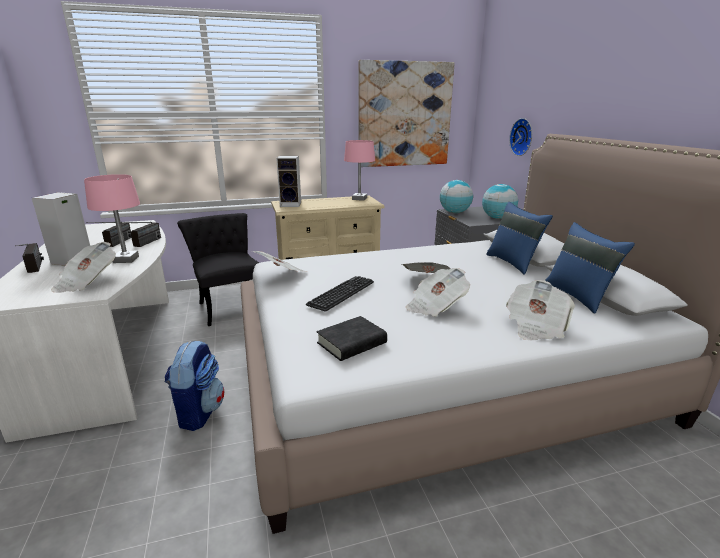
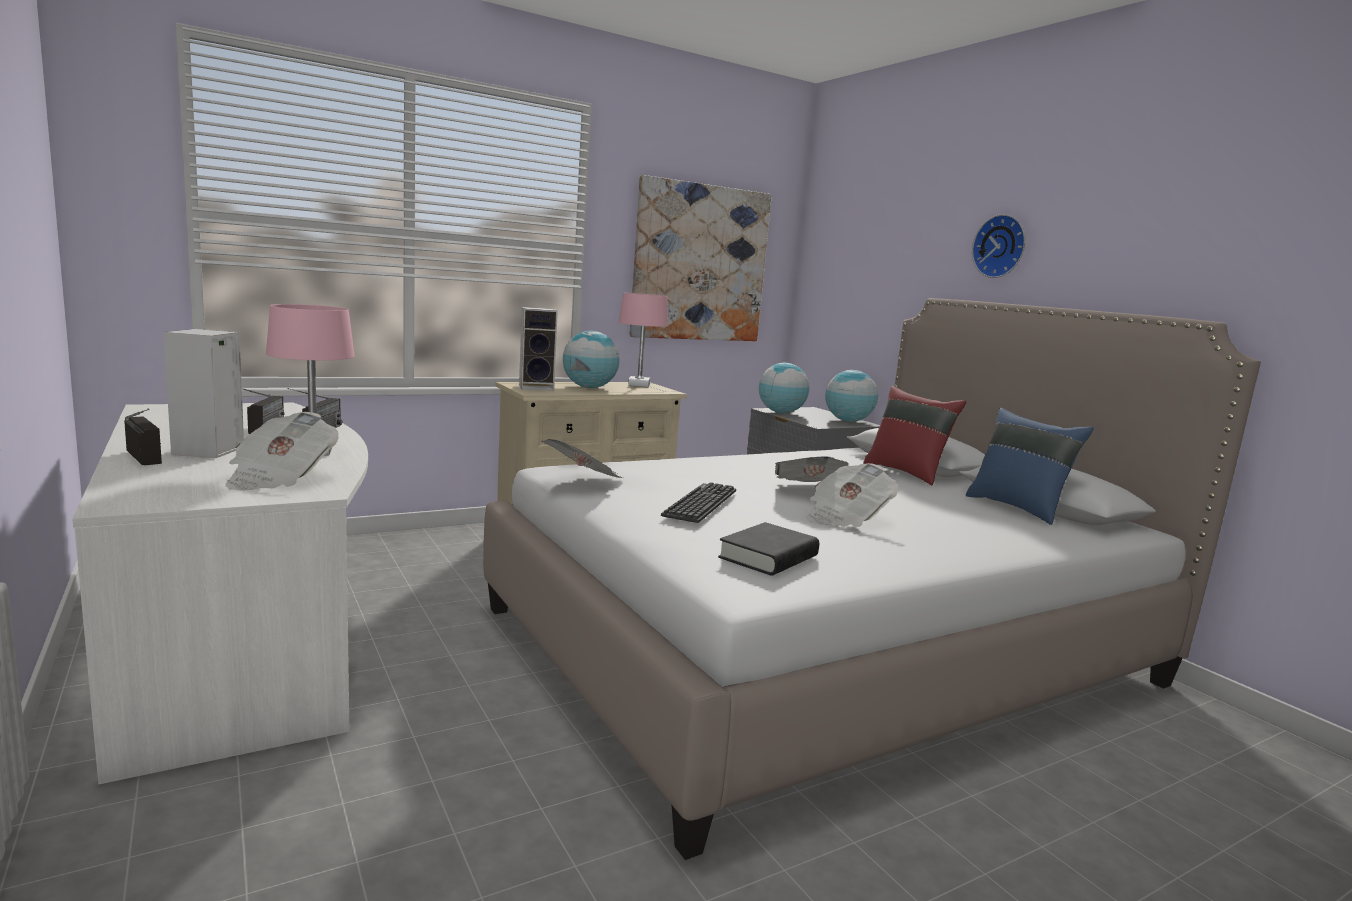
camera: 15 degrees left, 10 degrees down
(199, 412) = (460, 713): backpack -> none
(229, 305) = (419, 560): black chair -> none
(324, 203) = (589, 387): none -> globe
(513, 263) = (907, 473): blue pillow -> red pillow
(523, 137) = (881, 304): wall clock -> wall clock (1001, 246)
(535, 326) = (991, 537): newspaper -> none

